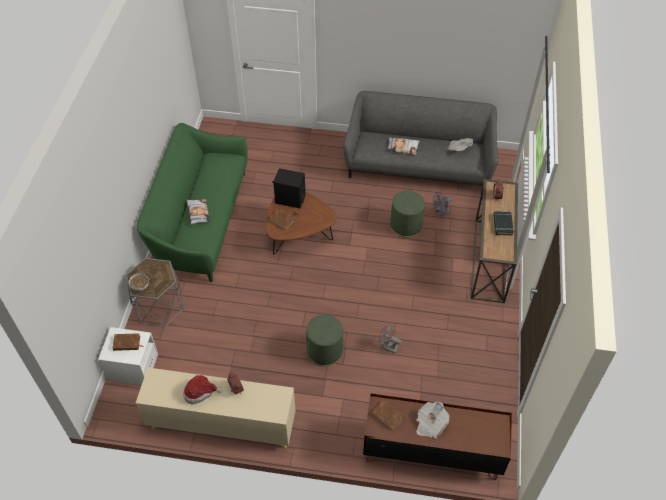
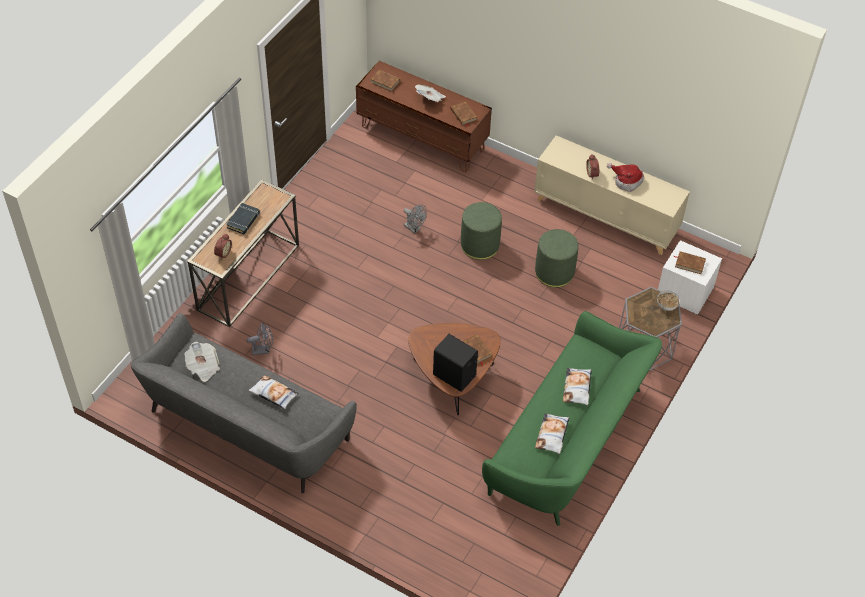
camera: 160 degrees left, 0 degrees up
(207, 178) = (552, 435): none -> pillow
(406, 225) = (315, 348): green ottoman -> green ottoman (554, 272)
(486, 430) = (385, 82): none -> brown book

